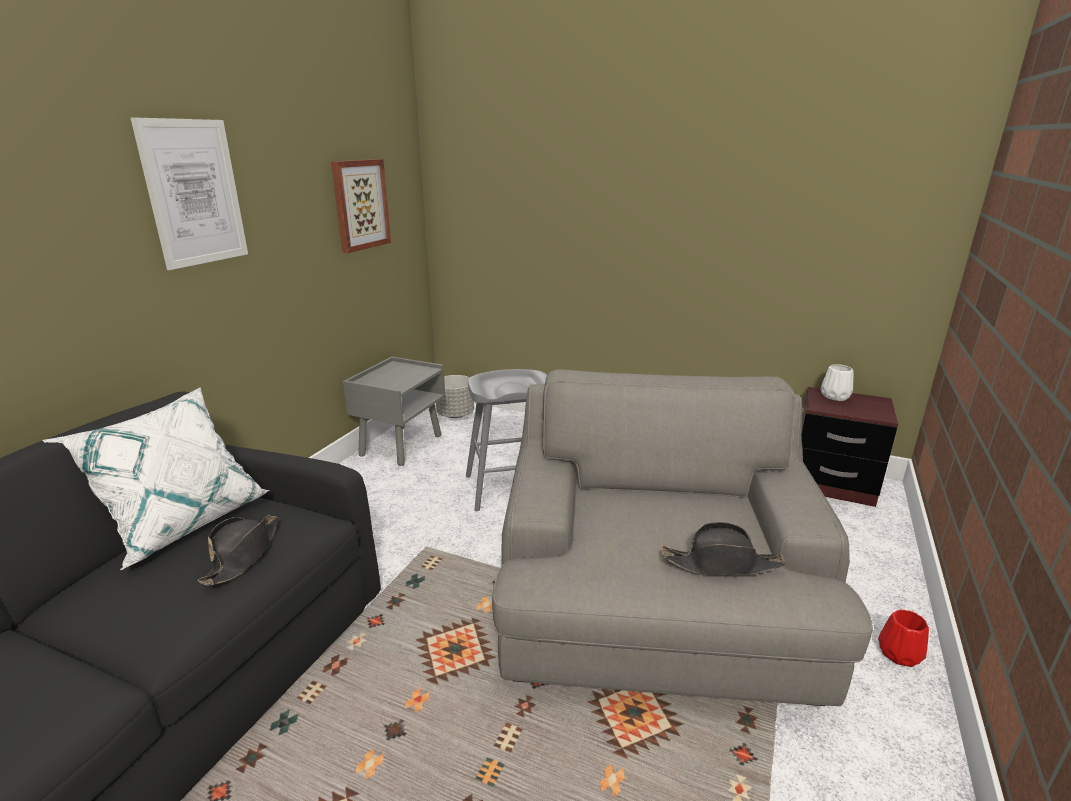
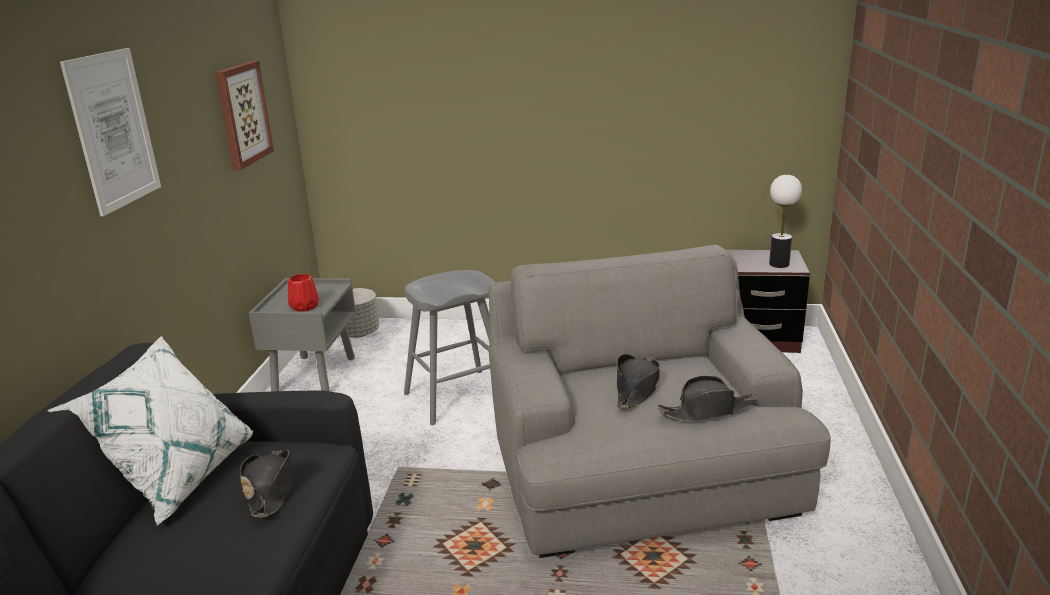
camera: 15 degrees left, 0 degrees up
(652, 521) = (637, 388): none -> black hat
(835, 396) = (751, 255): white vase -> none
(864, 410) = (779, 264): none -> table lamp
(900, 653) = (847, 466): red vase -> red vase (305, 306)

